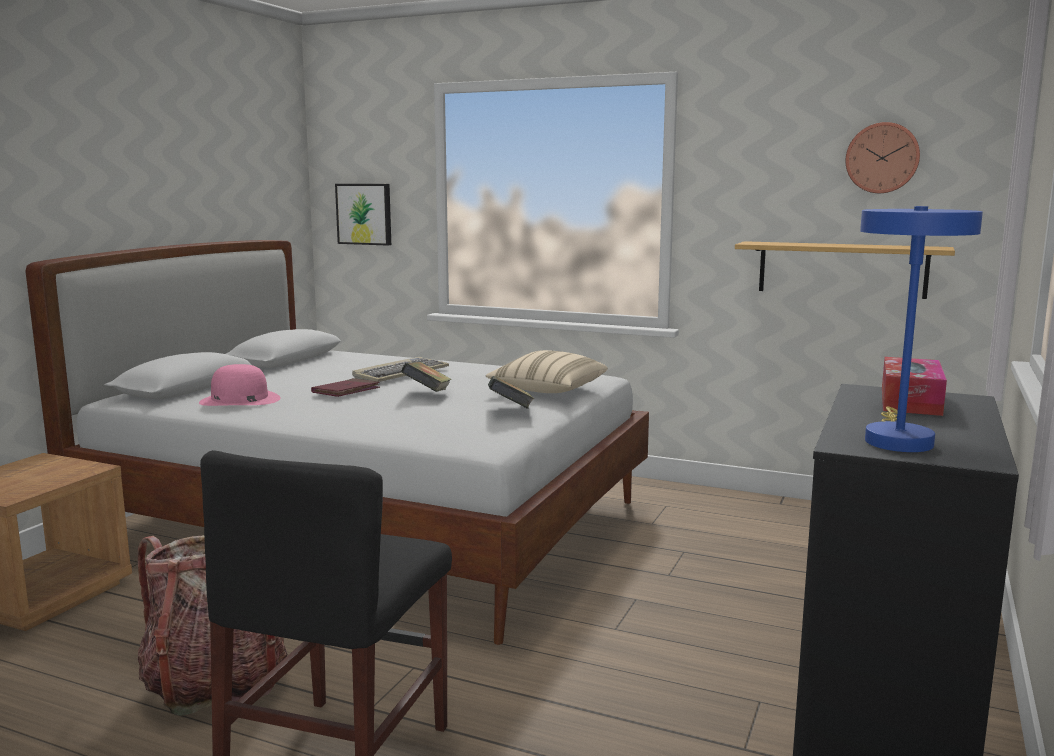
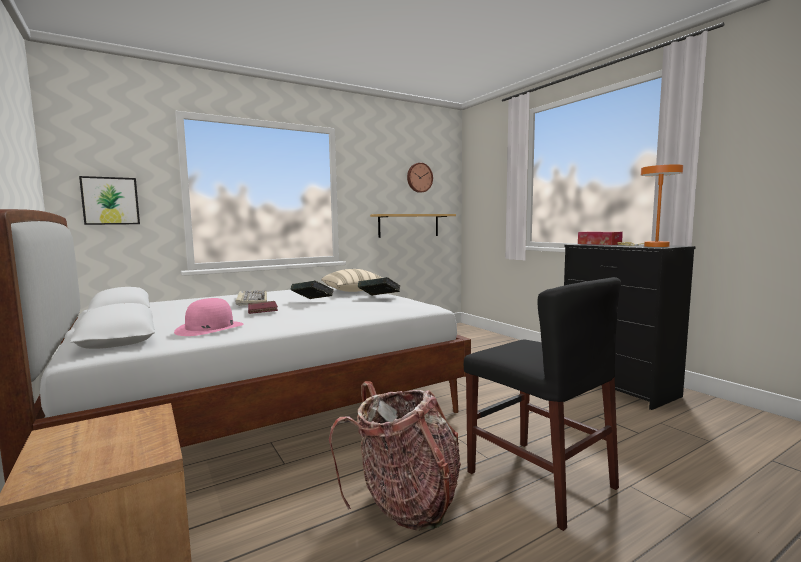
camera: 55 degrees left, 5 degrees down
(896, 439) = (651, 246): blue table lamp -> orange table lamp

